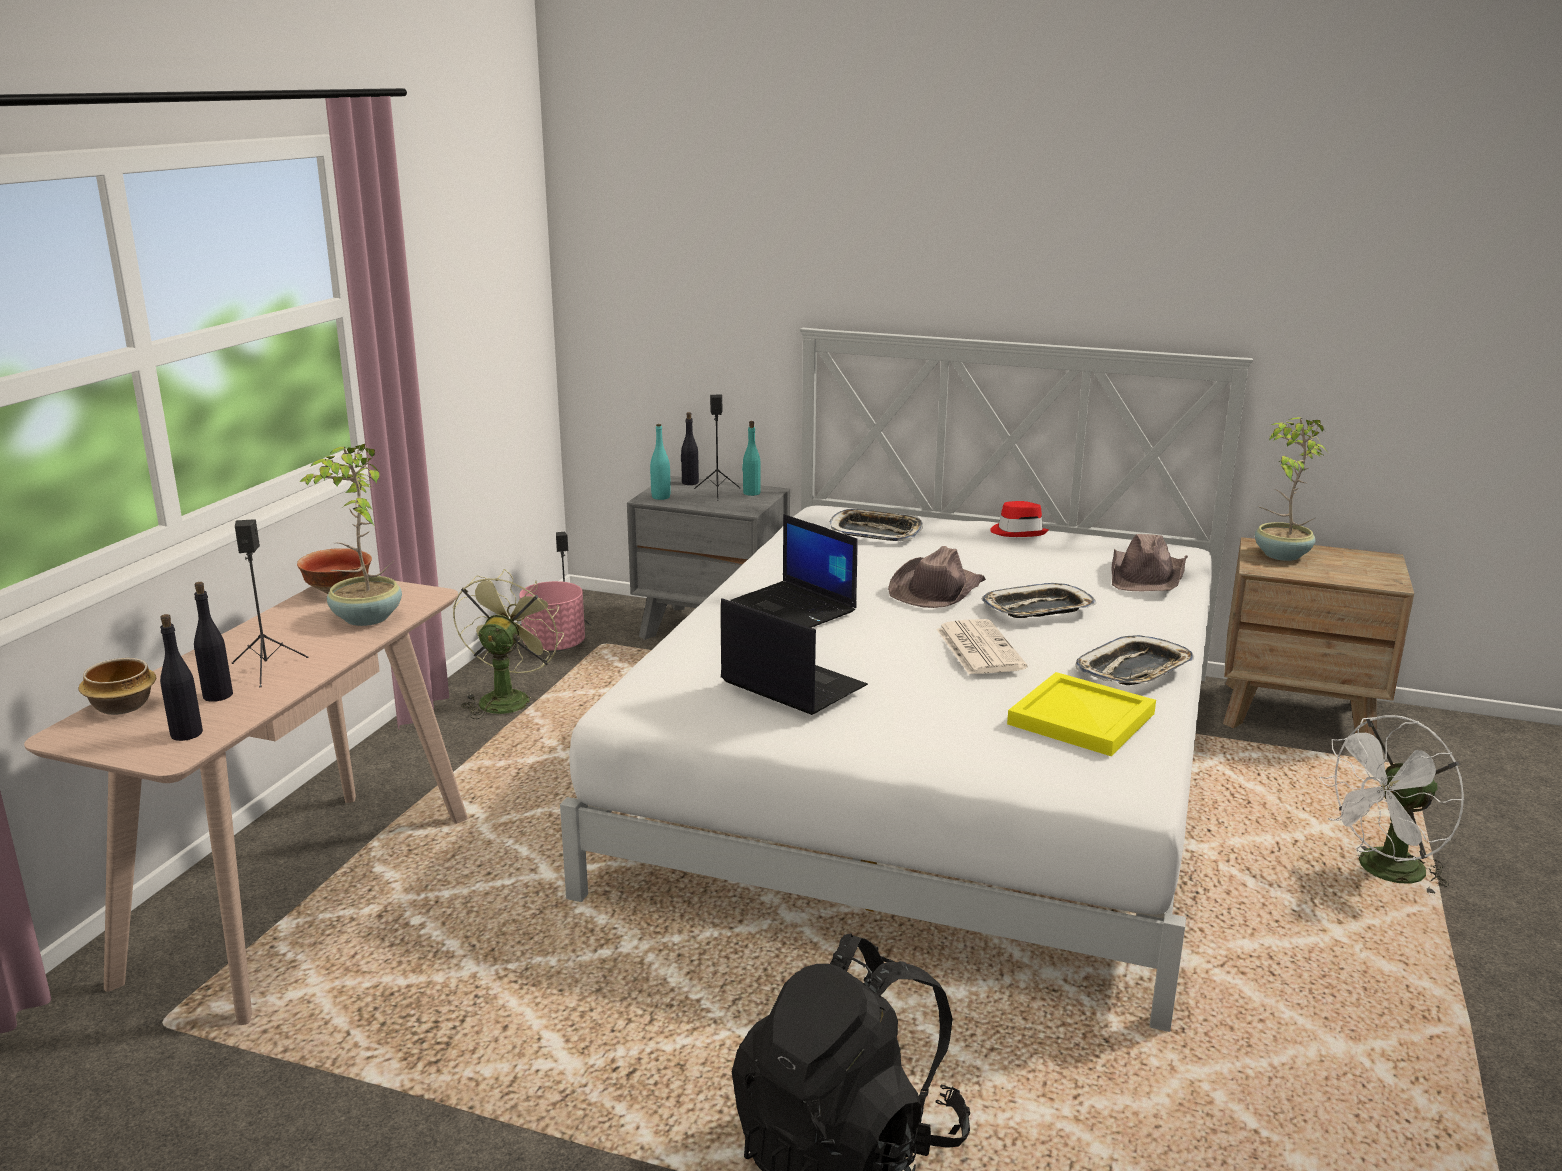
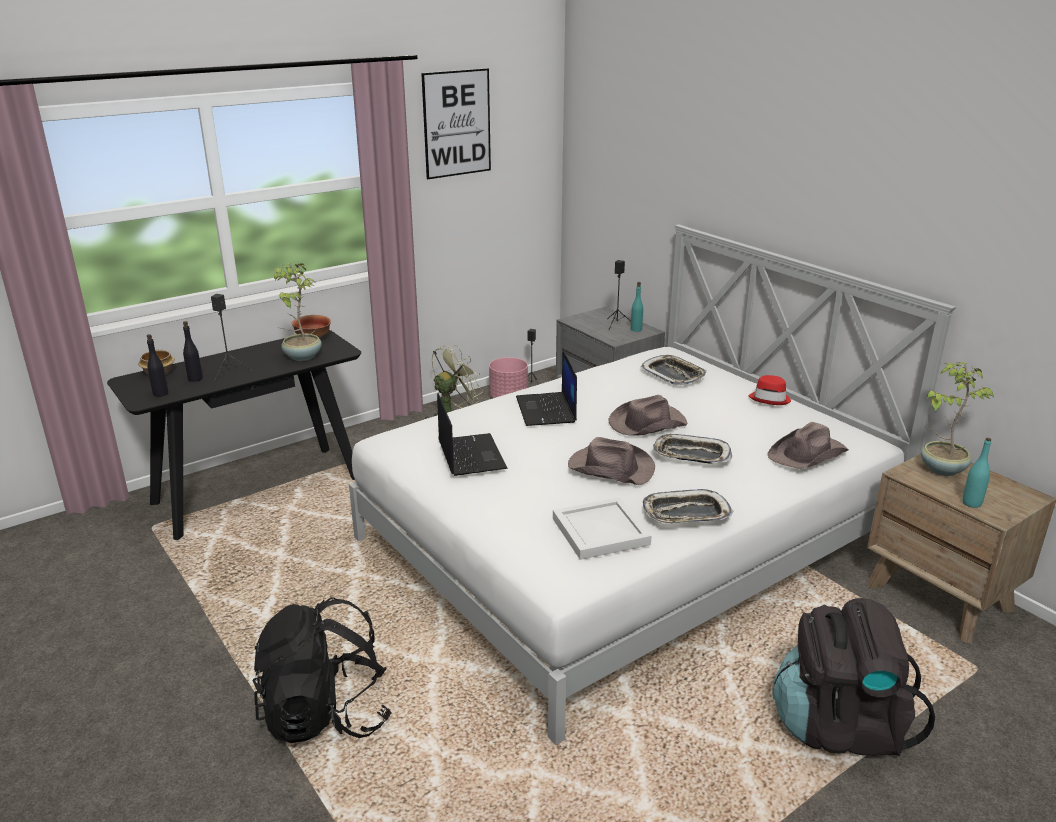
camera: 35 degrees right, 5 degrees up
(303, 894) = (258, 490): beige console table -> black console table
(439, 208) = (457, 123): none -> picture
(661, 497) = (579, 320): turquoise bottle -> turquoise bottle (971, 503)
(690, 483) = (610, 314): black bottle -> none
(978, 648) = (610, 467): newspaper -> brown hat
(1082, 720) = (600, 532): yellow tray -> white tray
(1383, 873) = (839, 726): white fan -> black backpack

